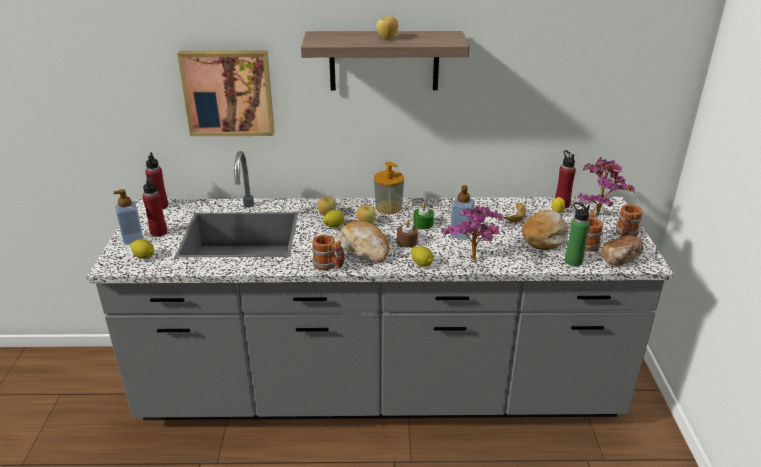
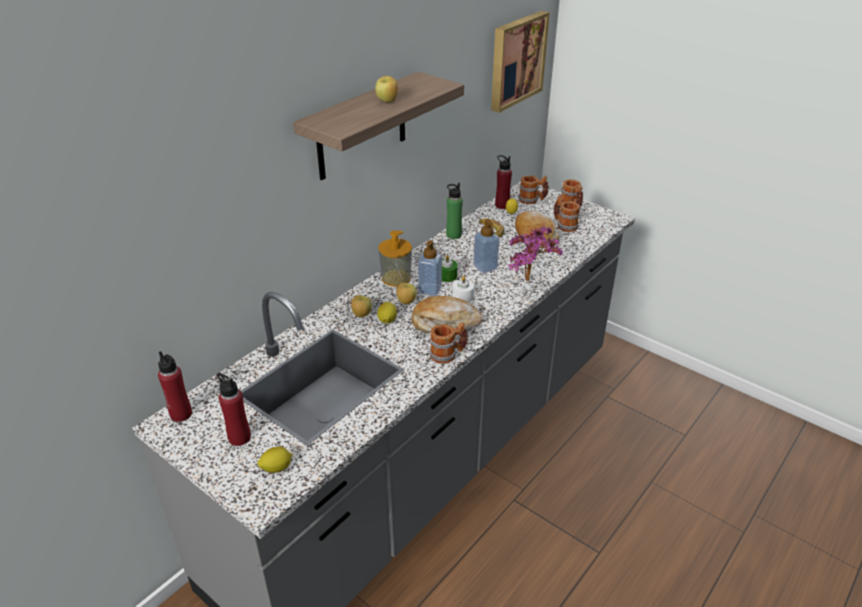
camera: 50 degrees left, 5 degrees up
(132, 239) = (225, 463): soap dispenser -> soap dispenser (430, 290)
(228, 92) = (221, 230): picture -> picture (516, 60)
(407, 241) = (462, 297): brown candle -> white candle
(421, 264) = (504, 306): lemon -> none
(573, 261) = (579, 243): green bottle -> green bottle (453, 235)
(597, 213) = (532, 200): potted plant -> mug
(621, 259) = (598, 225): bread -> none

